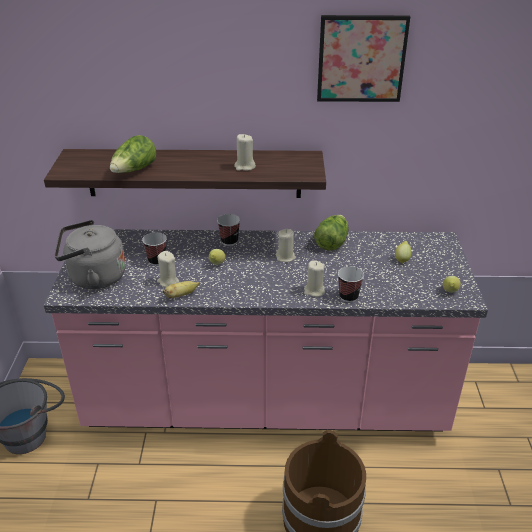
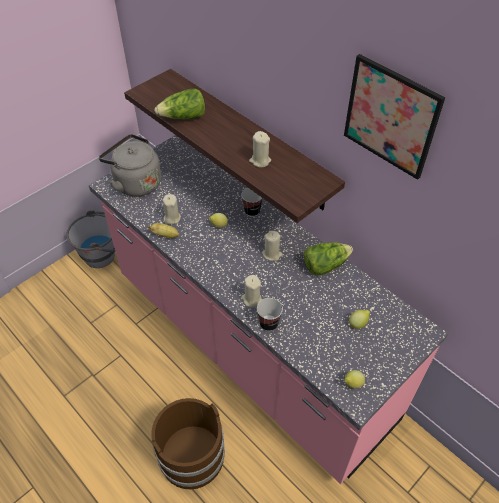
camera: 45 degrees right, 15 degrees up
(157, 260) = (186, 195): cup -> none

